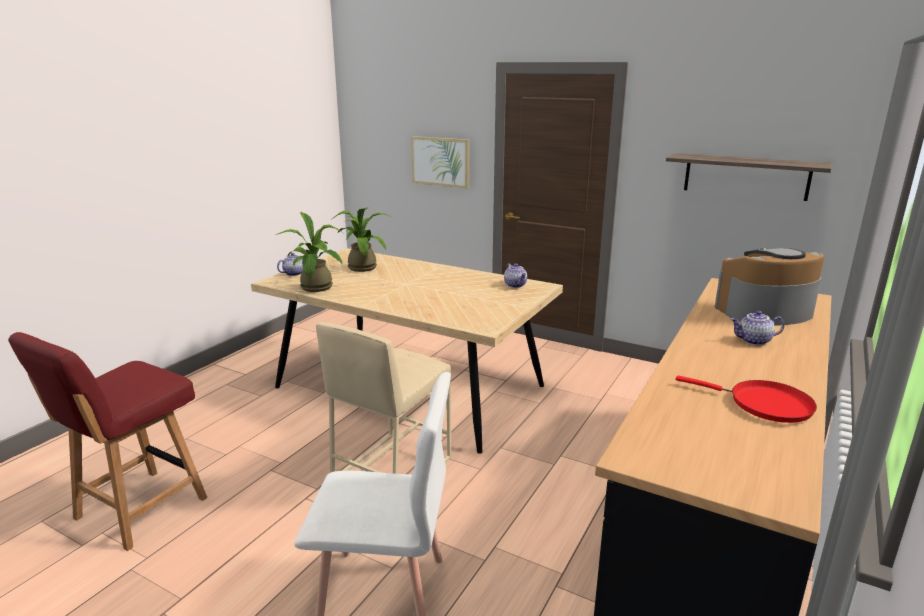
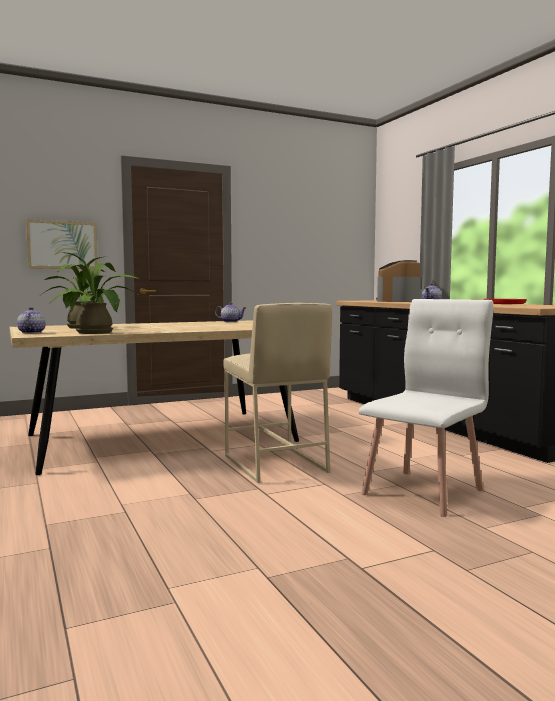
camera: 55 degrees left, 15 degrees down
(138, 509) = (155, 563): red chair -> none
(746, 176) = (310, 245): shelf -> none

